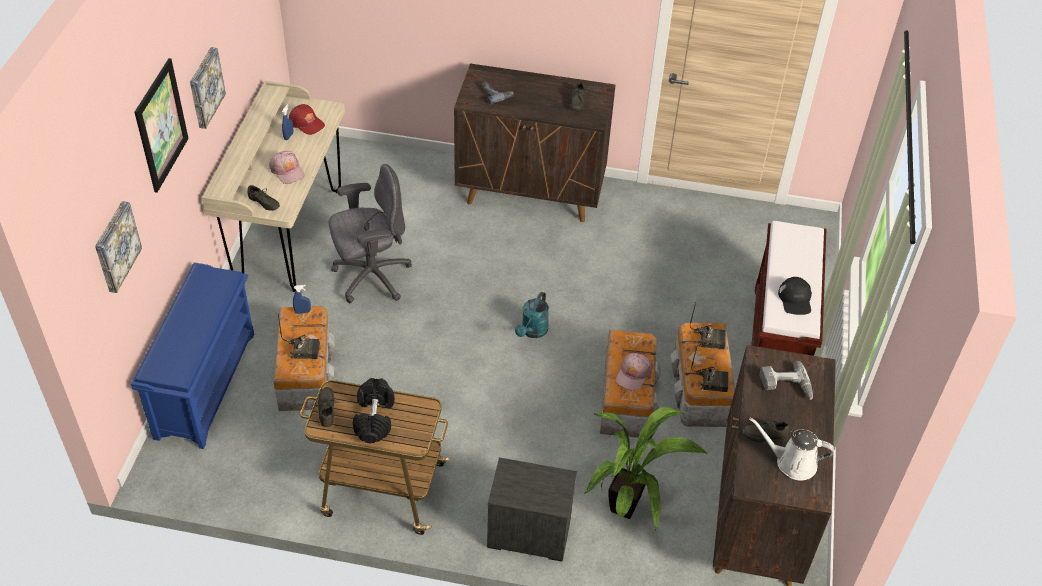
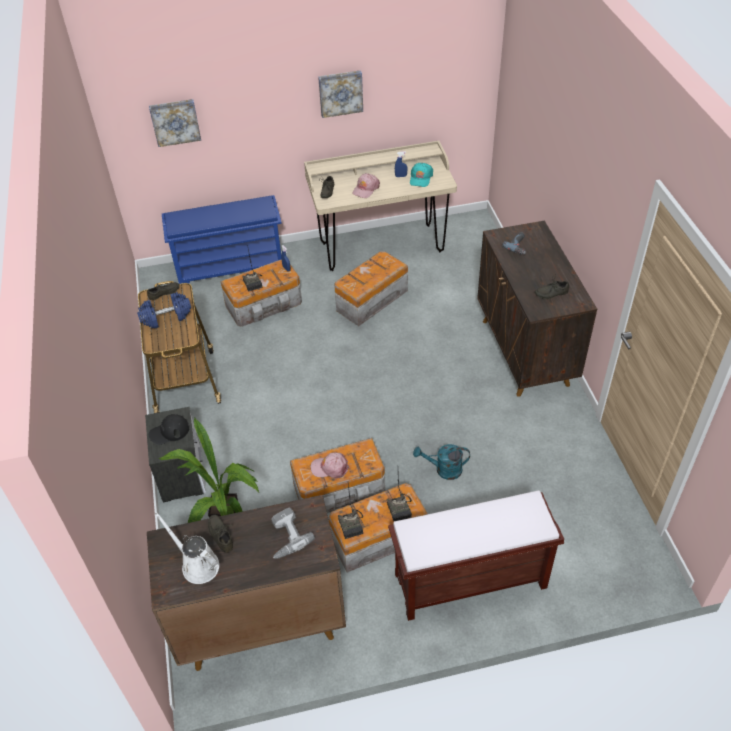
camera: 70 degrees right, 0 degrees up
(161, 125) = (264, 82): picture -> none
(306, 123) = (420, 178): red cap -> turquoise cap
(371, 277) = (370, 300): grey office chair -> storage box
(374, 419) = (166, 317): black dumbbell -> blue dumbbell
(532, 332) = (374, 407): turquoise watering can -> turquoise watering can (443, 470)
(792, 462) = (197, 564): white watering can -> white watering can turned 45 degrees counterclockwise
(795, 299) = (442, 536): black cap -> black cap (169, 432)

